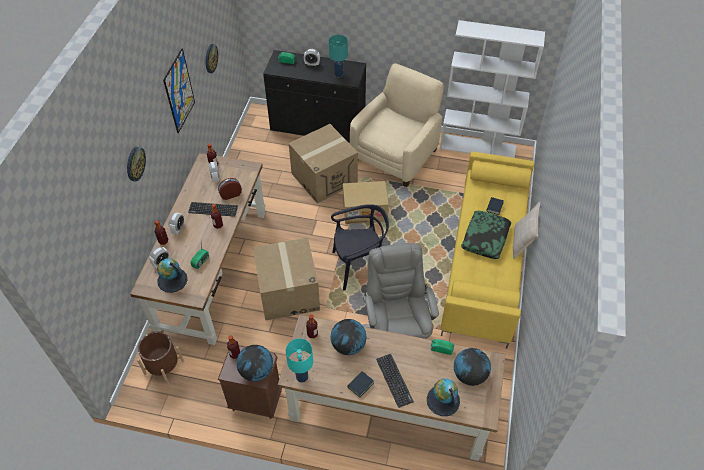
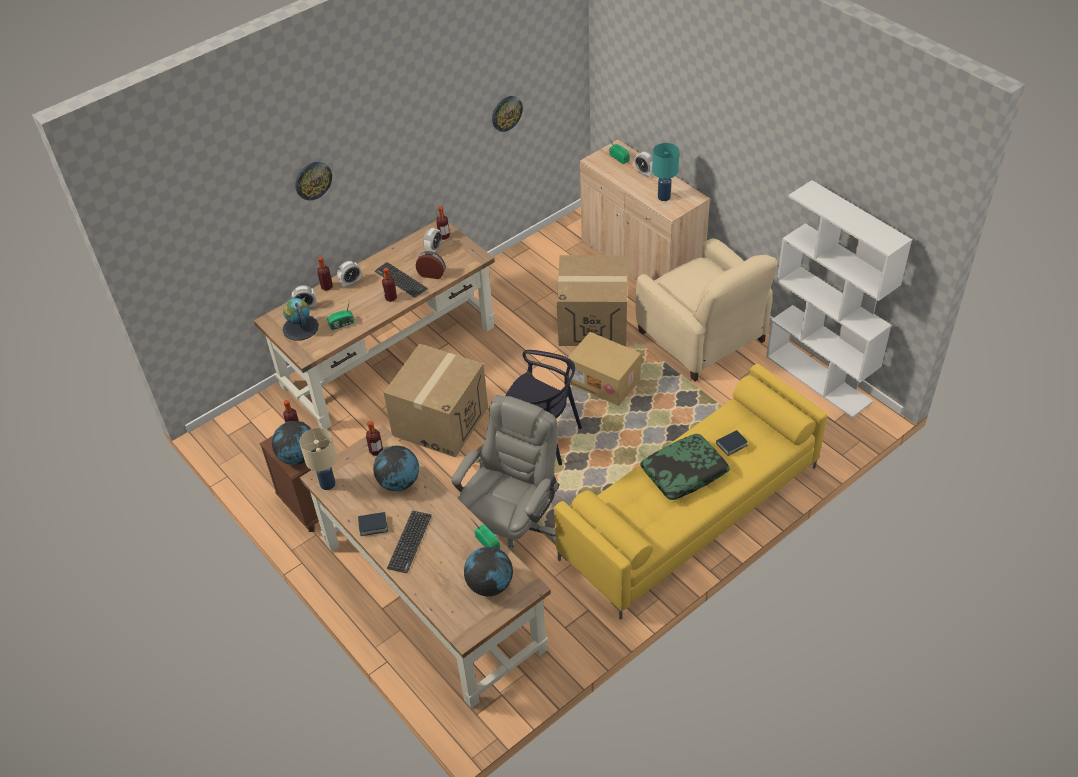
camera: 40 degrees right, 5 degrees down
(164, 367) = (260, 424): brown planter -> none
(179, 91) = (425, 130): picture -> none
(302, 376) = (328, 484): turquoise table lamp -> beige table lamp
(318, 126) = (641, 261): black cabinet -> beige cabinet
(395, 155) = (702, 337): beige armchair -> beige armchair turned 75 degrees clockwise
(443, 400) = (437, 591): globe -> none
(522, 243) = (724, 501): beige pillow -> none

